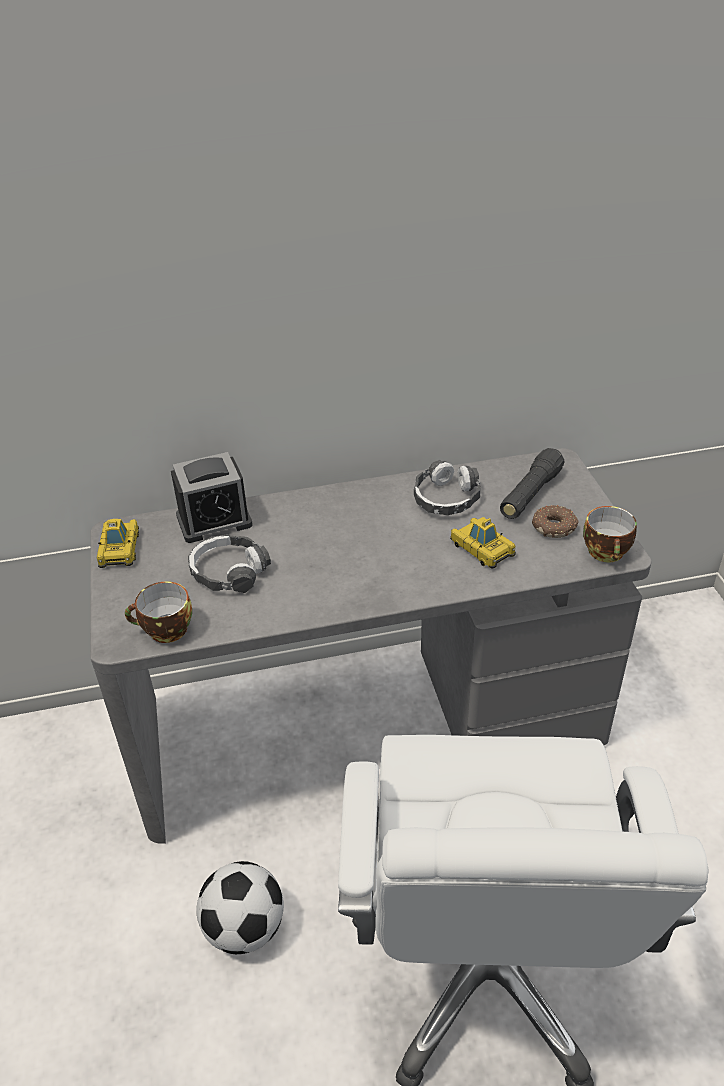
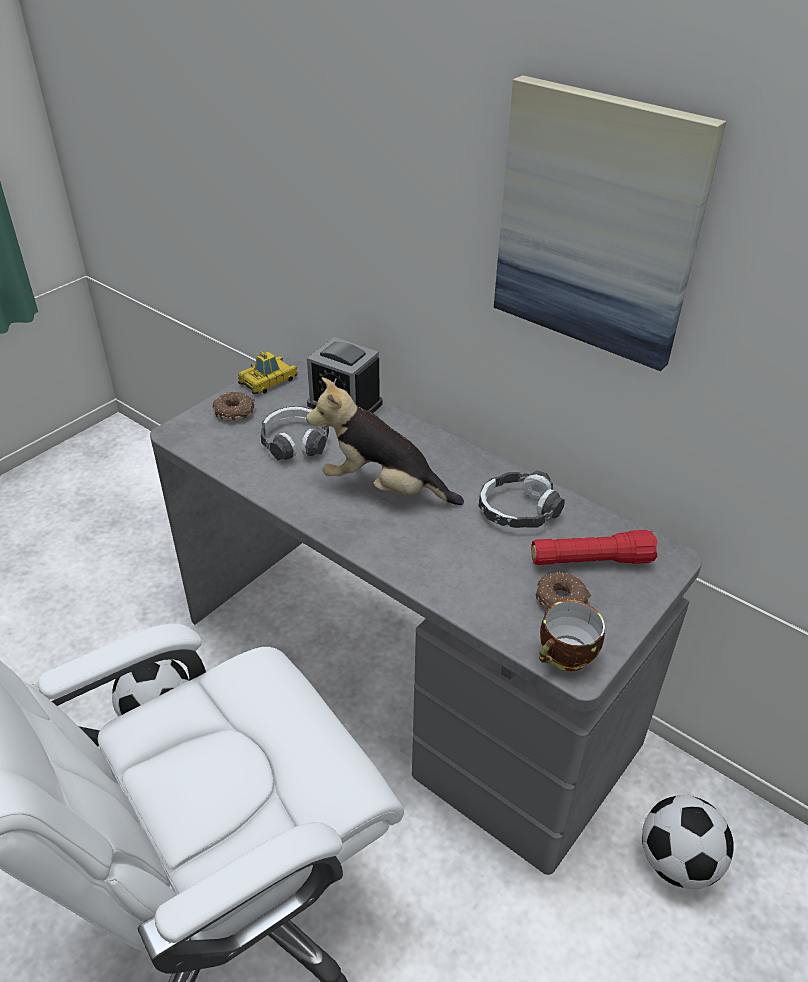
camera: 50 degrees right, 0 degrees up
(138, 590) = (235, 412): none -> donut
(165, 631) = (205, 446): cup -> none
(348, 551) = (383, 488): none -> plush toy
(434, 233) = (597, 224): none -> picture
(482, 548) = (474, 565): toy car -> none
(530, 494) = (590, 561): black flashlight -> red flashlight
(644, 672) = (678, 862): none -> football

